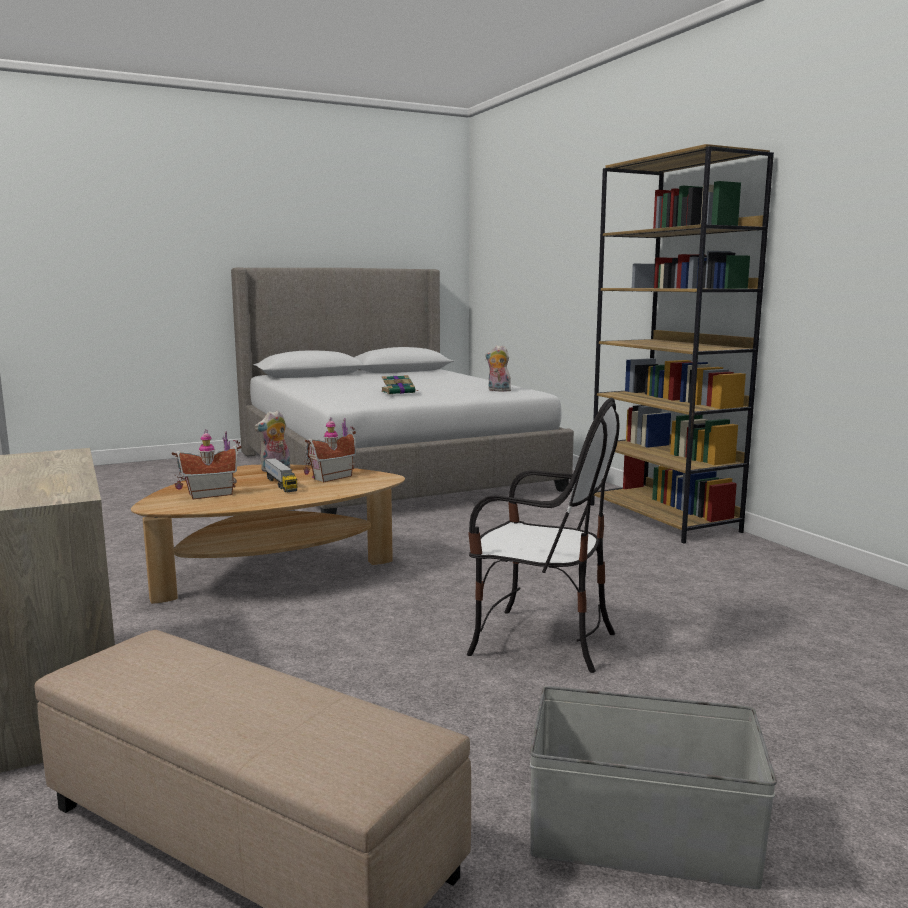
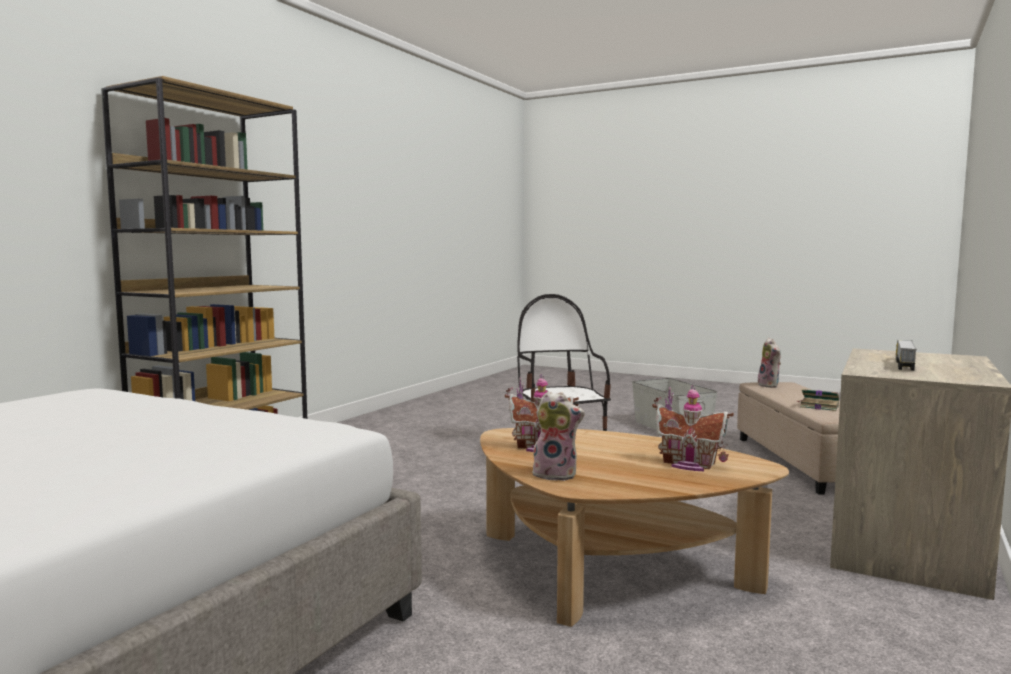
camera: 125 degrees left, 5 degrees down
(281, 484) = (601, 454): toy truck -> toy truck (904, 365)
(399, 392) = (172, 422): book -> book (818, 406)
(498, 390) = (81, 401): plush toy -> plush toy (770, 385)

